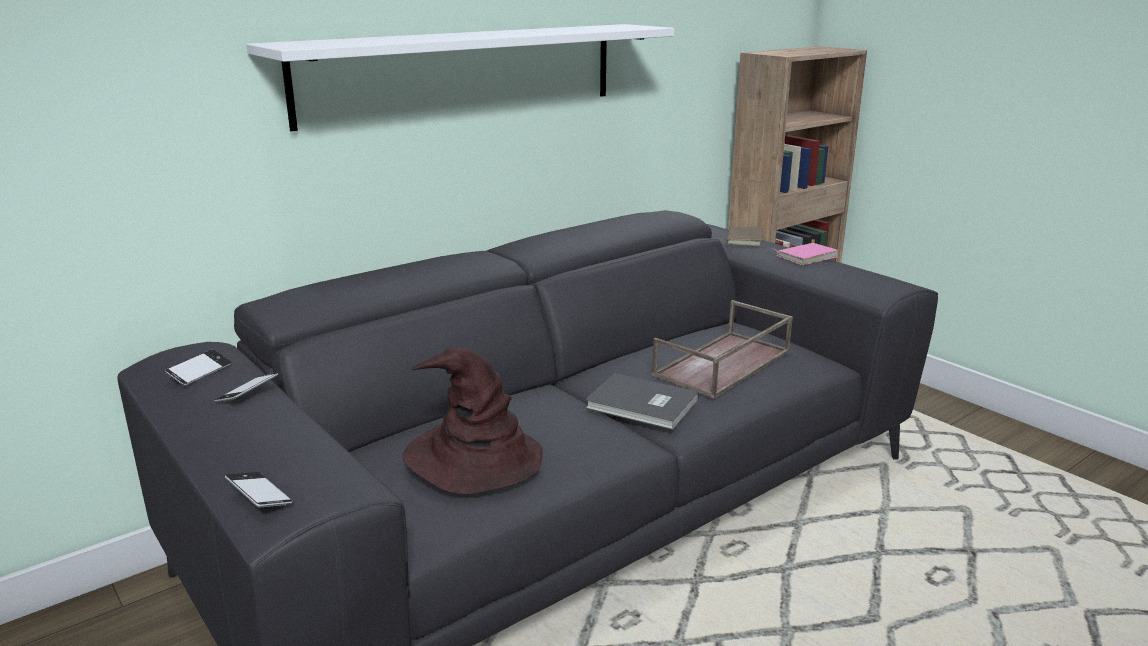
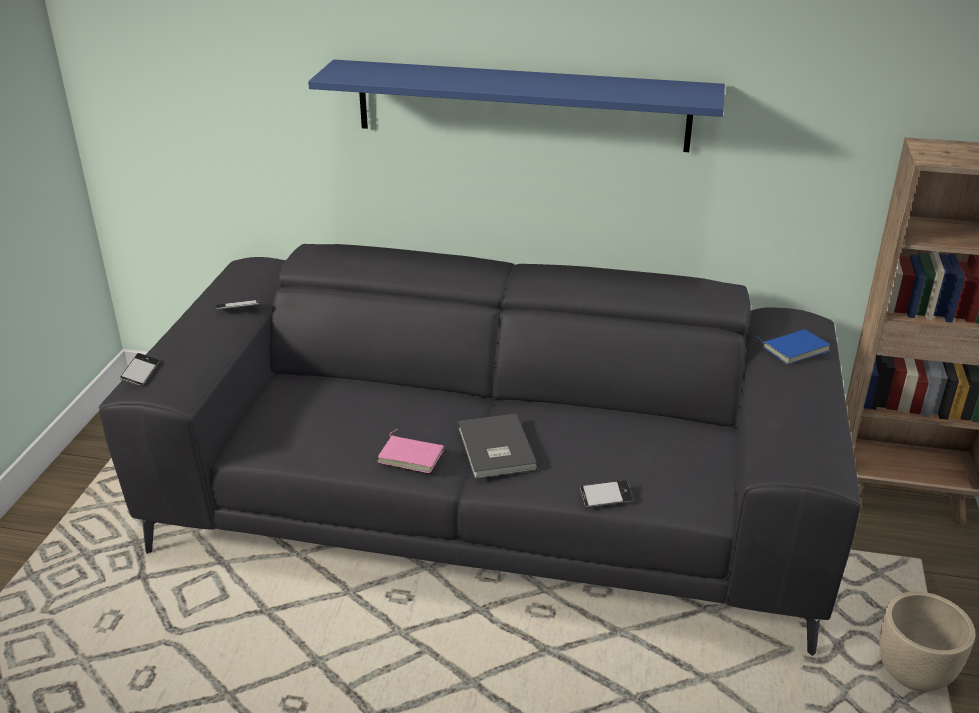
camera: 50 degrees right, 10 degrees up
(200, 372) = (244, 282): phone -> phone (605, 497)
(464, 72) = (521, 105): white shelf -> blue shelf
(472, 459) = (335, 420): brown hat -> none
(723, 365) = (614, 455): brown tray -> none
(742, 239) = (794, 348): brown book -> blue book
(805, 256) = (804, 396): pink book -> pink book (412, 455)
(944, 436) = (912, 675): none -> beige planter

